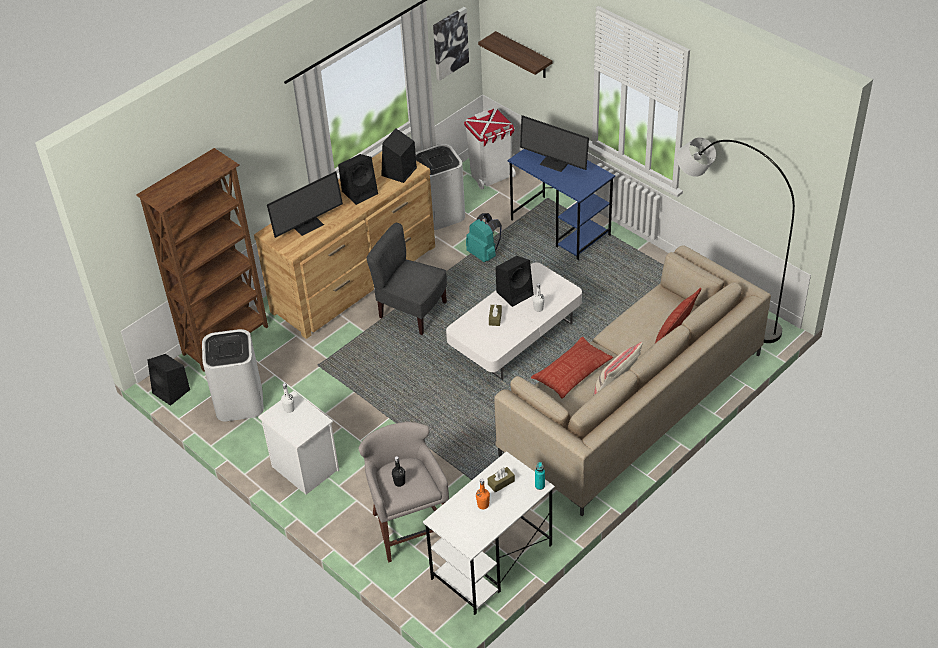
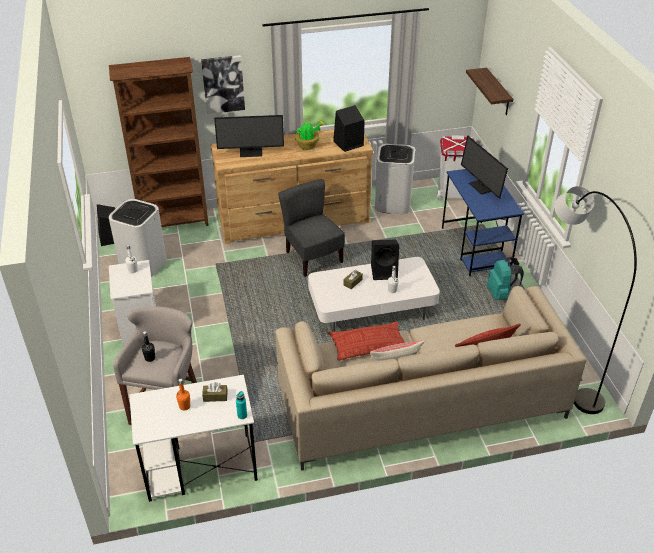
camera: 30 degrees right, 5 degrees down
(360, 192) = (308, 146): black speaker -> potted plant
(449, 43) = (444, 64): picture -> picture (223, 84)
(484, 254) = (400, 242): turquoise backpack -> turquoise backpack (501, 294)

